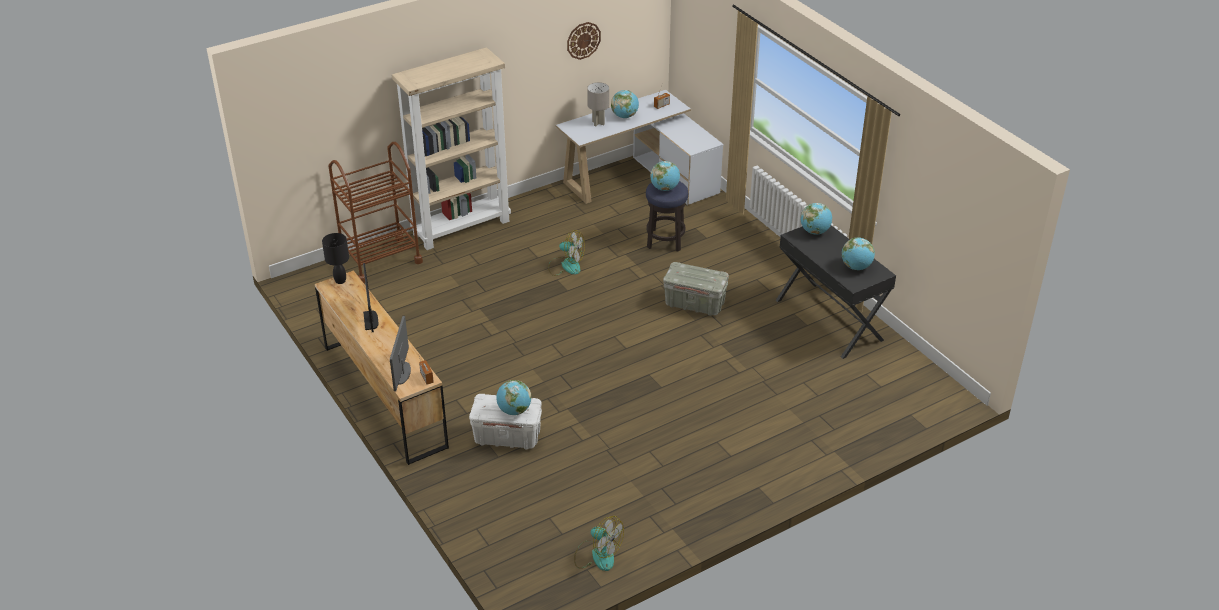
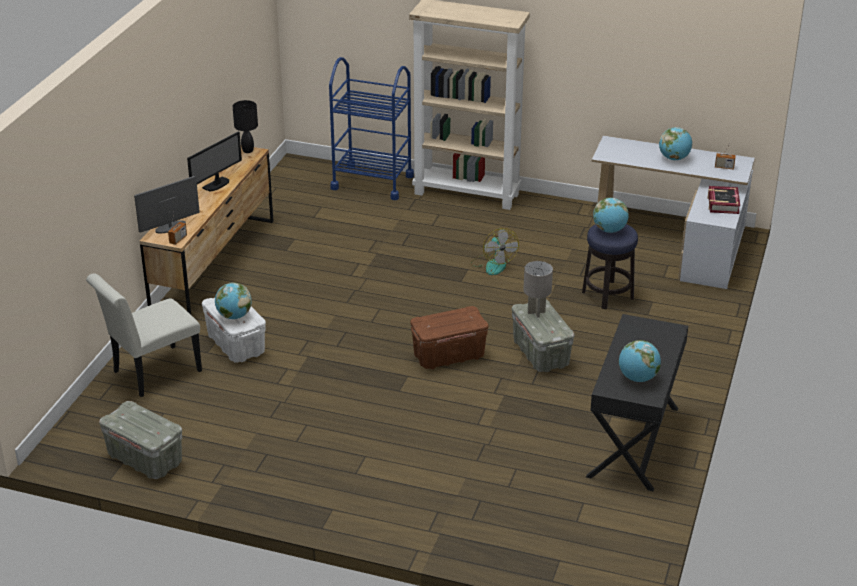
camera: 50 degrees right, 5 degrees down
(381, 260) = (372, 182): brown cart -> blue cart
(489, 500) = (152, 374): none -> white chair
(583, 40) = (653, 53): wall clock -> none
(597, 555) = (145, 459): fan -> grey storage box
(598, 123) = (640, 152): grey table lamp -> grey table lamp (536, 312)
(648, 344) = (448, 356): none -> brown storage box
(689, 132) = (722, 204): none -> book
(815, 231) = (658, 330): globe -> none

